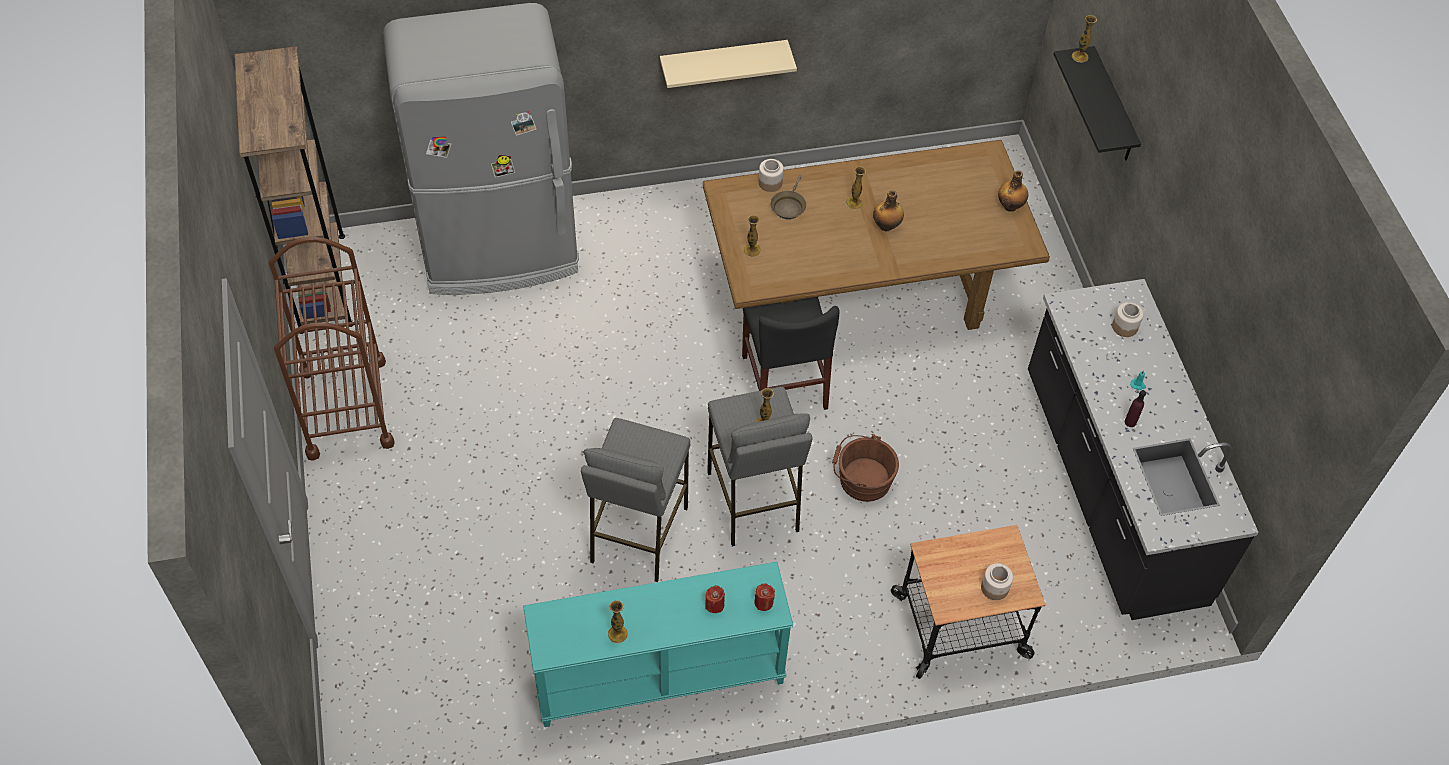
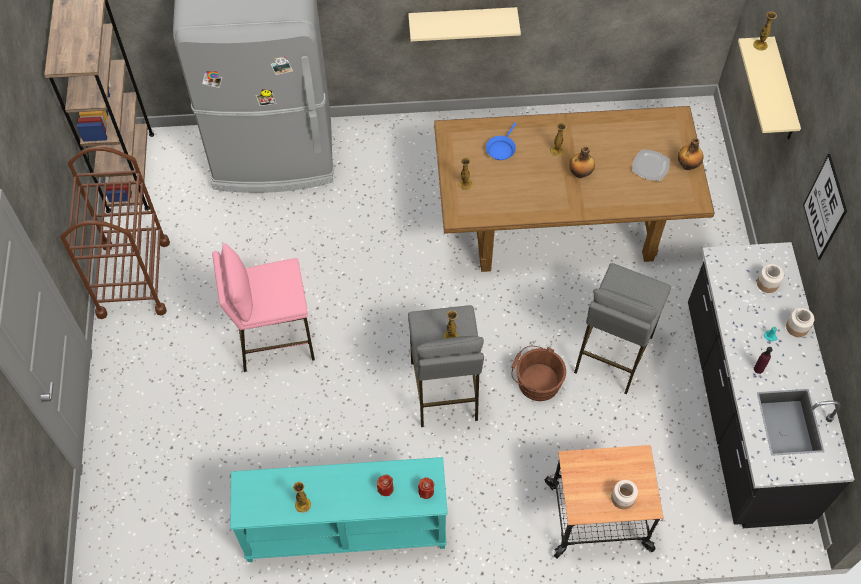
camera: 10 degrees right, 5 degrees up
(536, 464) = (275, 340): none -> pink stool
(637, 534) = (347, 408): grey stool -> grey stool (612, 354)
(770, 183) = (489, 127): jar -> jar (796, 327)
(784, 382) = (485, 291): black chair -> none
(788, 206) = (501, 149): brown frying pan -> blue frying pan
(967, 210) = (651, 166): none -> plate
(1113, 107) = (783, 92): black shelf -> beige shelf
(1182, 227) = (825, 207): none -> picture

